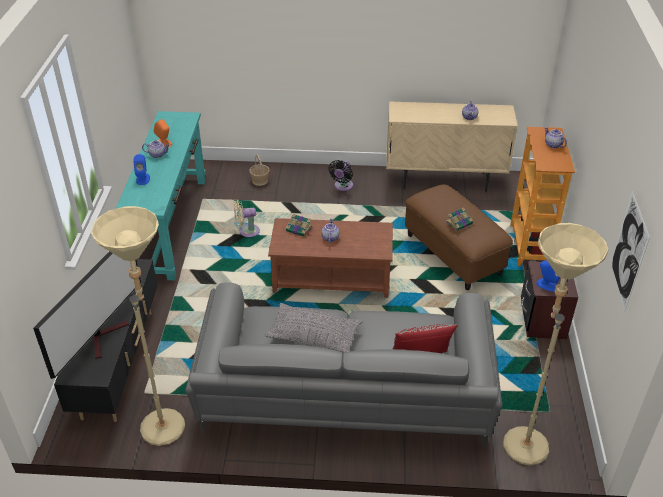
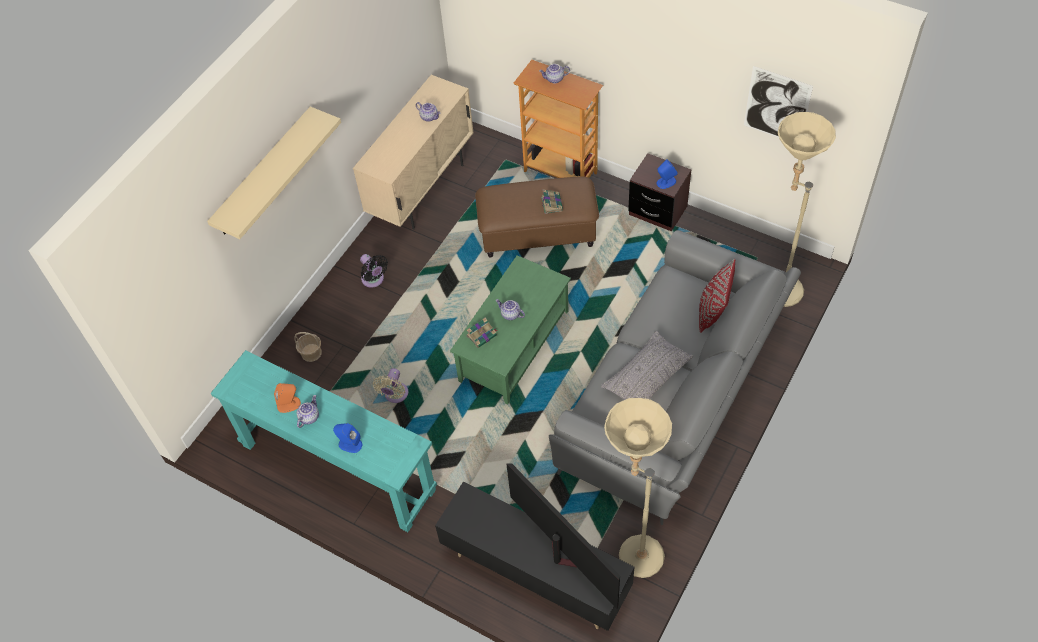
camera: 60 degrees left, 15 degrees up
(300, 22) = (264, 173): none -> beige shelf
(331, 279) = (515, 346): brown coffee table -> green coffee table

